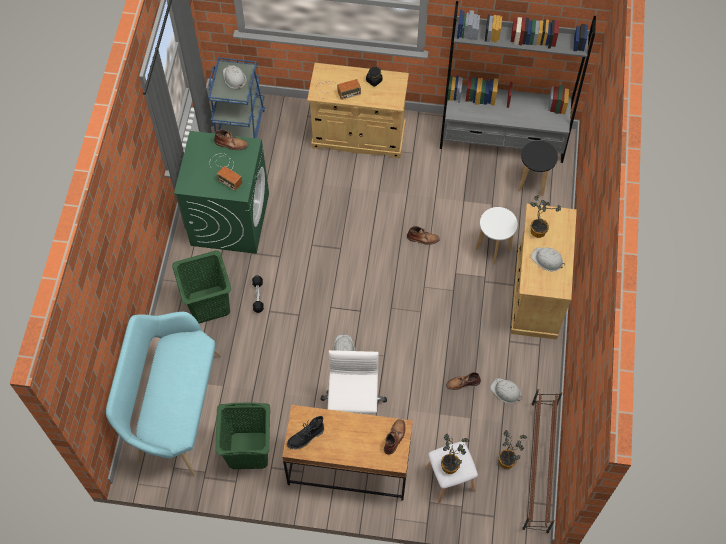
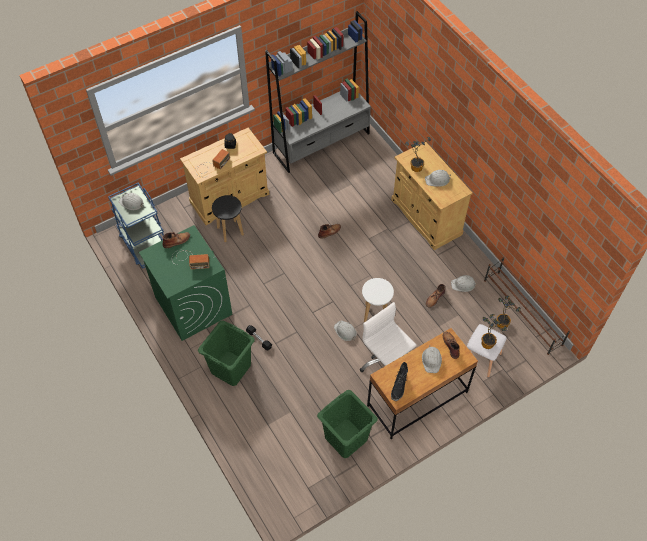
camera: 40 degrees left, 5 degrees down
(174, 409) = (272, 451): turquoise bench -> none
(362, 437) = (431, 360): none -> white hard hat
(493, 249) = (377, 209): white stool -> white stool (375, 313)
(532, 183) = (363, 156): black stool -> black stool (230, 231)

